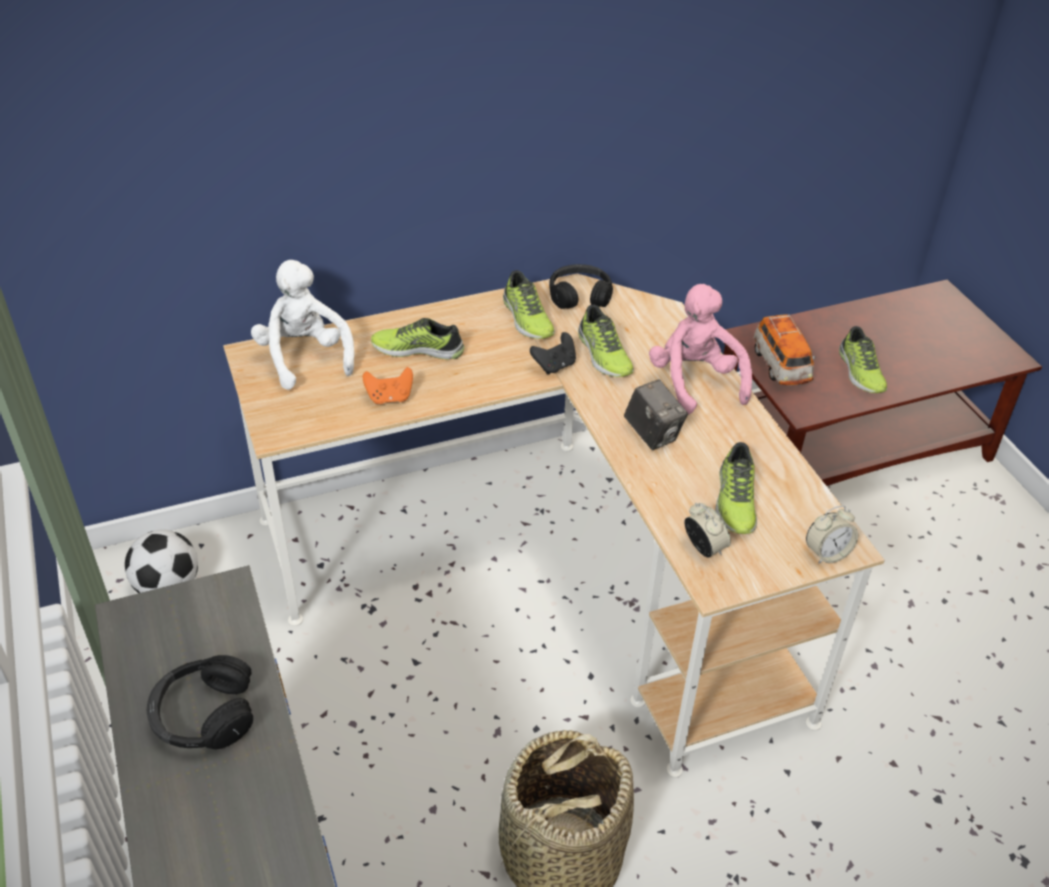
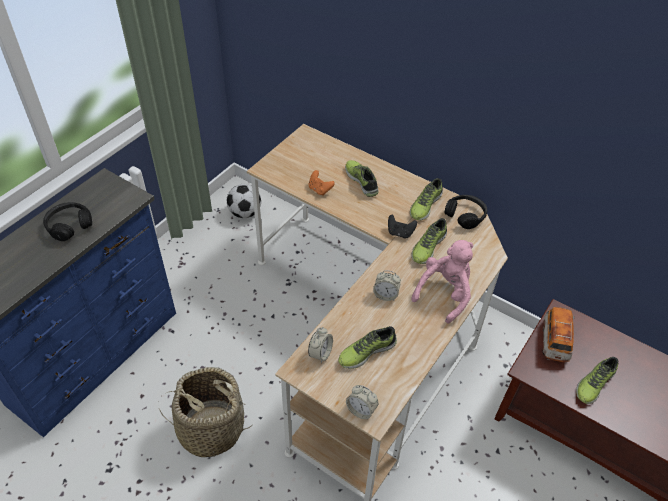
camera: 55 degrees right, 5 degrees up
(304, 357) = (319, 150): white plush toy -> none
(652, 434) = (385, 295): camera -> alarm clock
(780, 366) = (554, 341): toy car -> toy car turned 150 degrees clockwise

